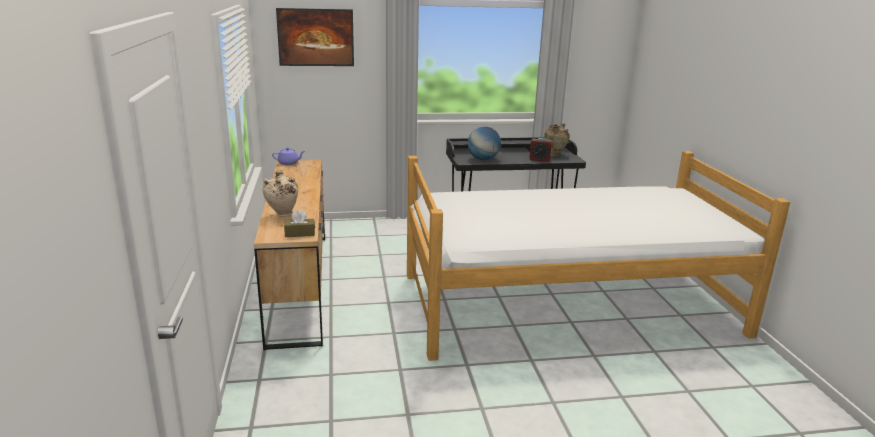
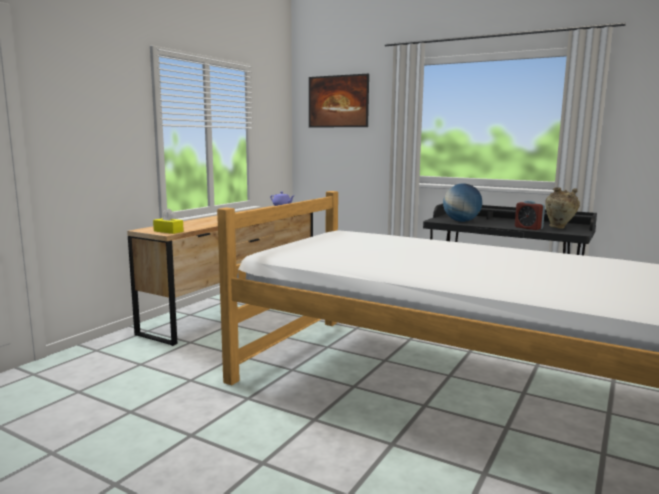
camera: 40 degrees right, 10 degrees down
(282, 215) = (189, 223): beige vase -> none
(300, 233) = (168, 231): brown tissue box -> yellow tissue box

